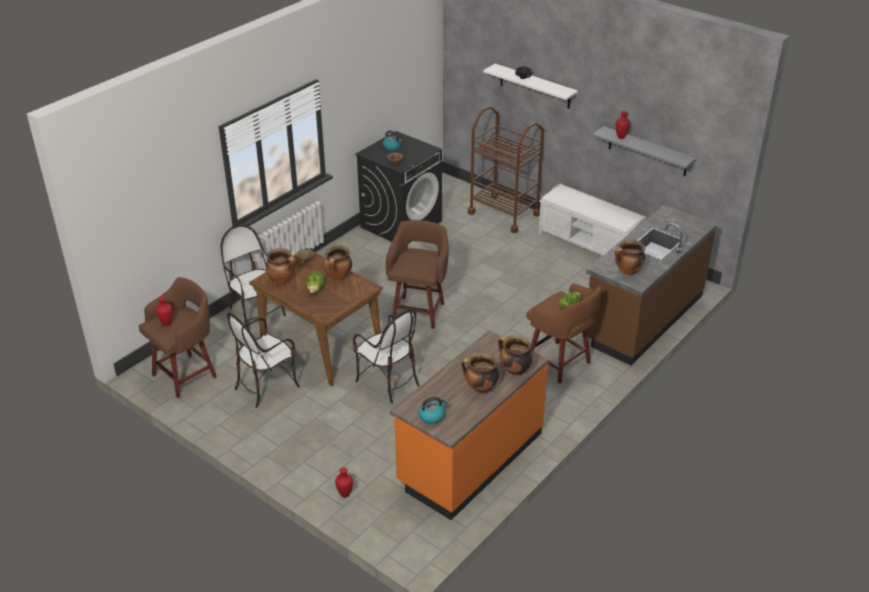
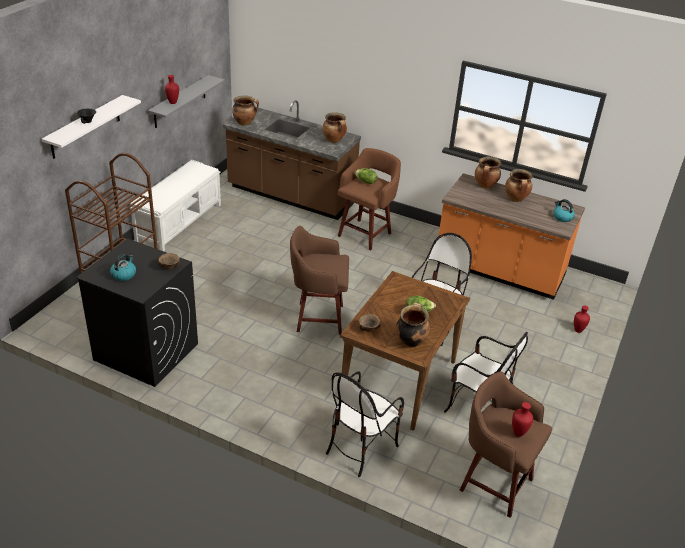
camera: 105 degrees left, 0 degrees up
(338, 277) = (389, 301): cooking pot -> cooking pot (245, 123)

